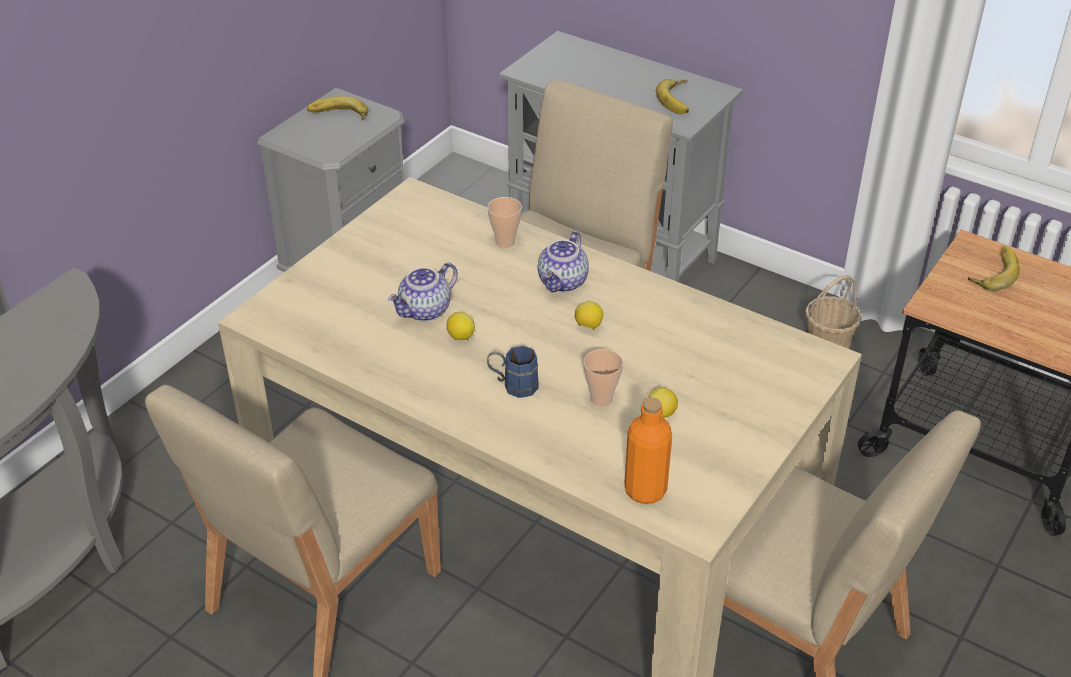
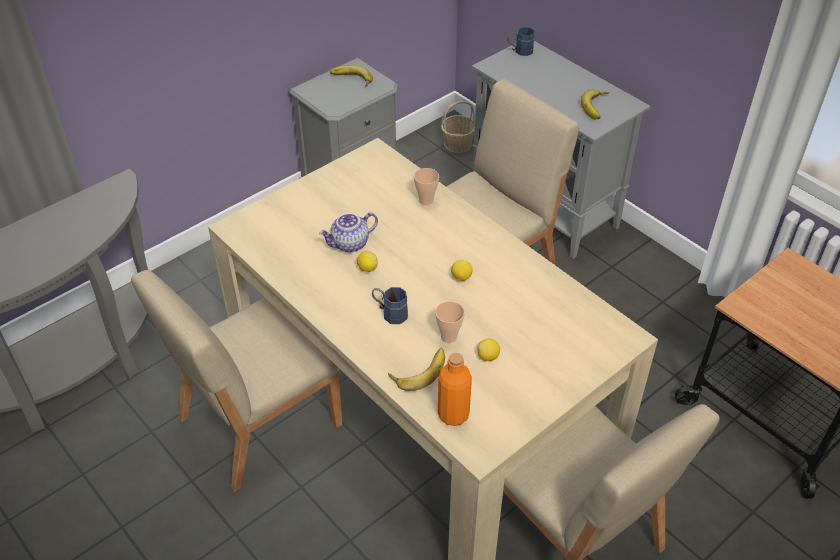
camera: 15 degrees right, 5 degrees up
(554, 48) = (519, 51): none -> blue mug
(563, 283) = (456, 240): teapot -> none
(828, 340) = (683, 306): basket -> basket (458, 144)
(992, 272) = (800, 287): banana -> banana (419, 370)

